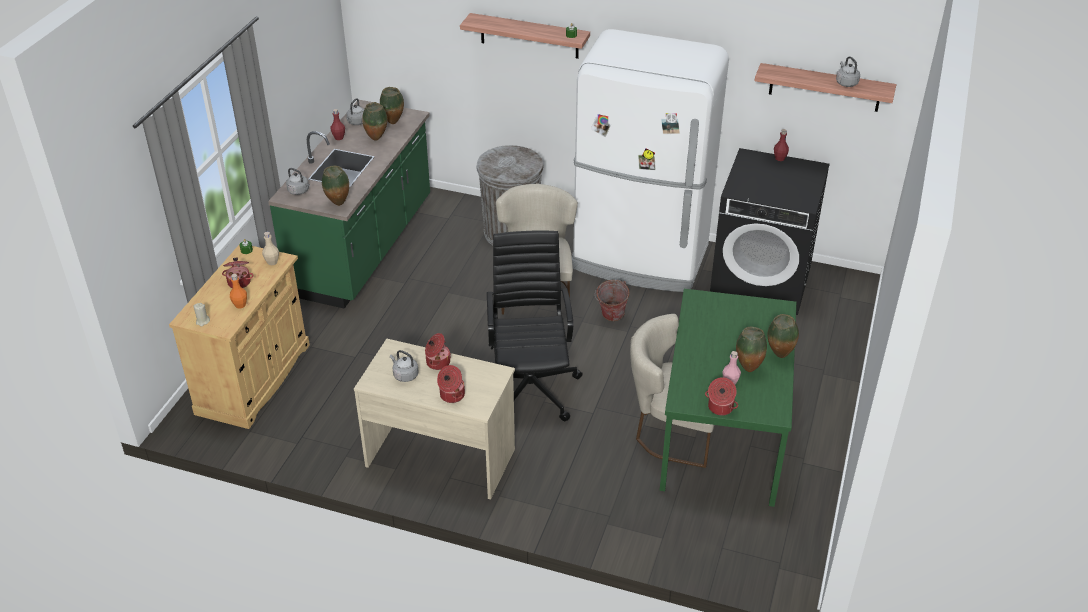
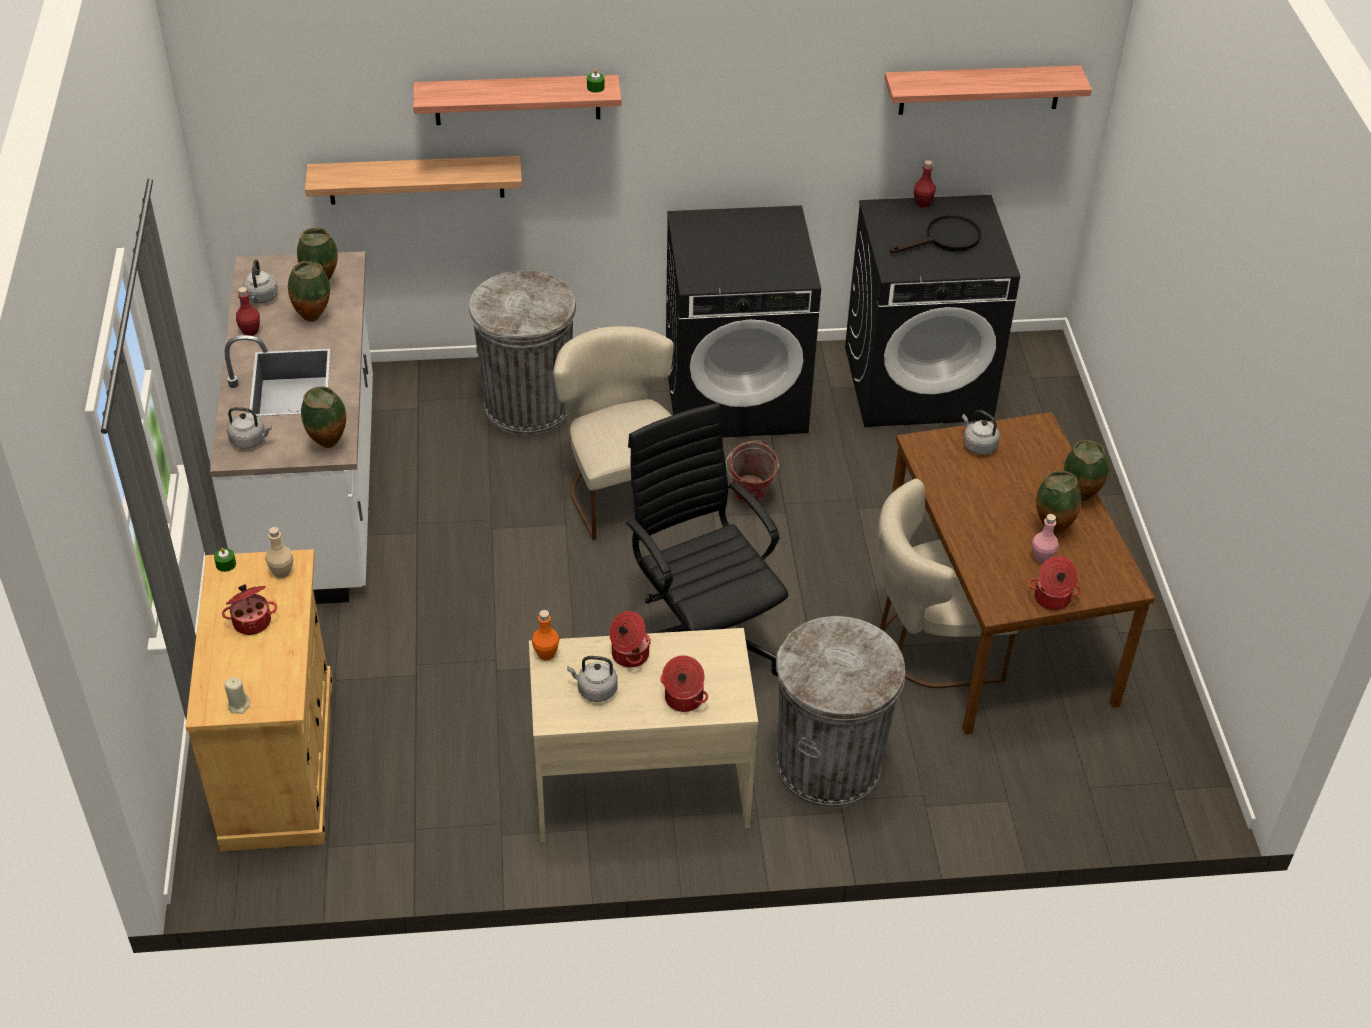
camera: 25 degrees left, 5 degrees up
(240, 305) = (280, 659): orange bottle -> orange bottle (546, 654)
(364, 247) = (316, 492): green counter -> white counter
(468, 76) = (416, 180): none -> shelf
(561, 481) = (829, 766): none -> grey trash can
(640, 258) = (736, 394): white fridge -> black washing machine
(724, 434) = (999, 625): green dining table -> brown dining table
(780, 182) = (945, 239): none -> black frying pan
(846, 83) = (1017, 78): grey kettle -> grey kettle (978, 445)

